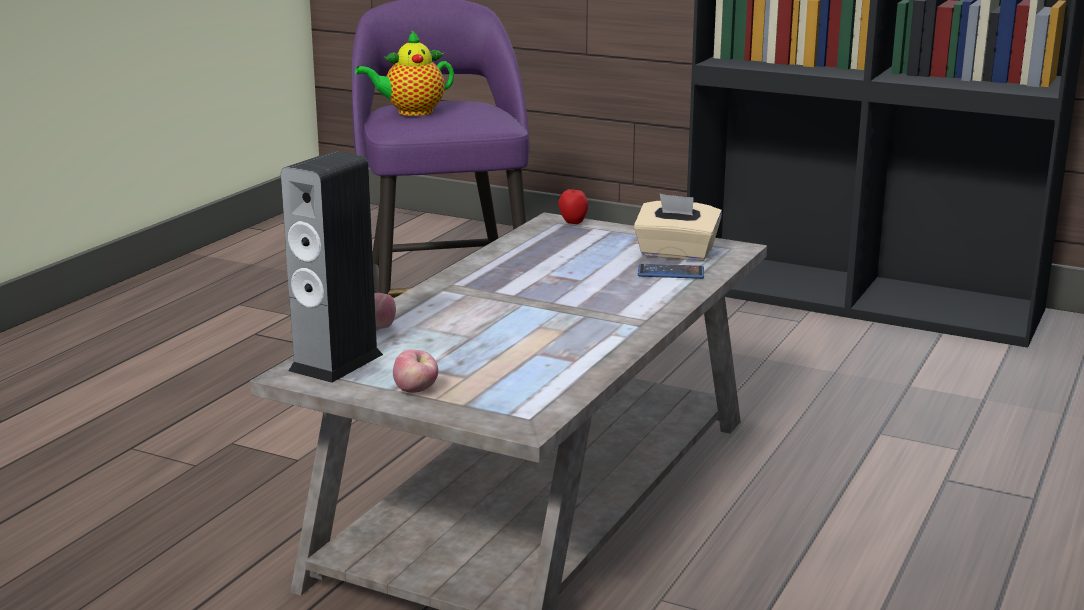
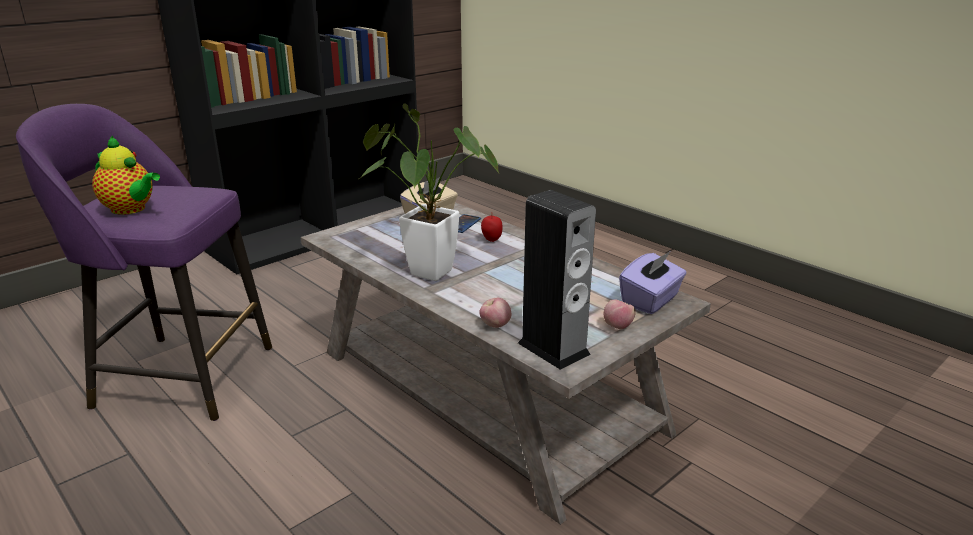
camera: 70 degrees left, 5 degrees up
(411, 112) = (131, 209): teapot -> teapot turned 60 degrees counterclockwise
(500, 276) = (423, 270): none -> potted plant
(512, 405) = (651, 300): none -> purple tissue box
(573, 222) = (337, 232): apple -> apple (491, 240)

